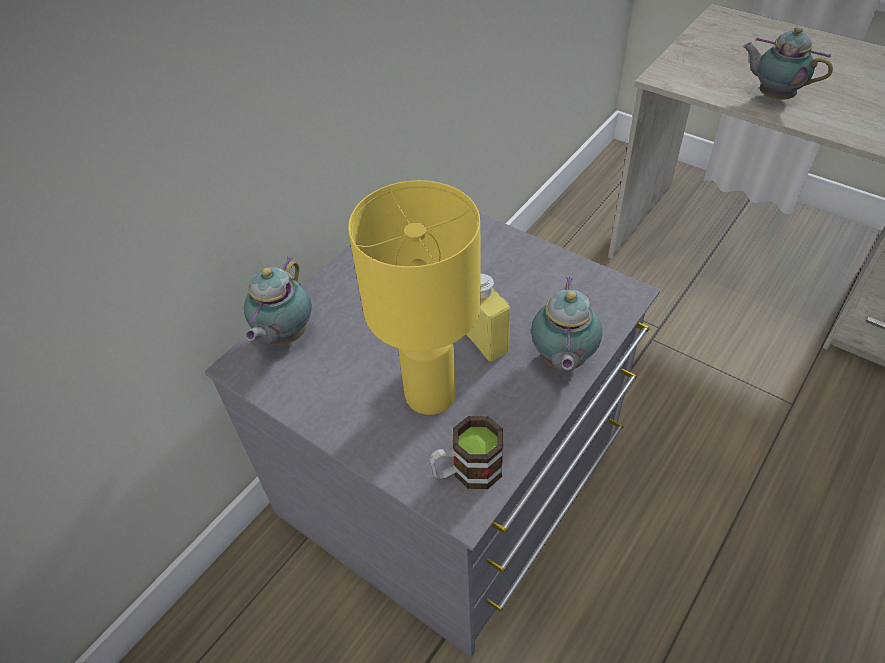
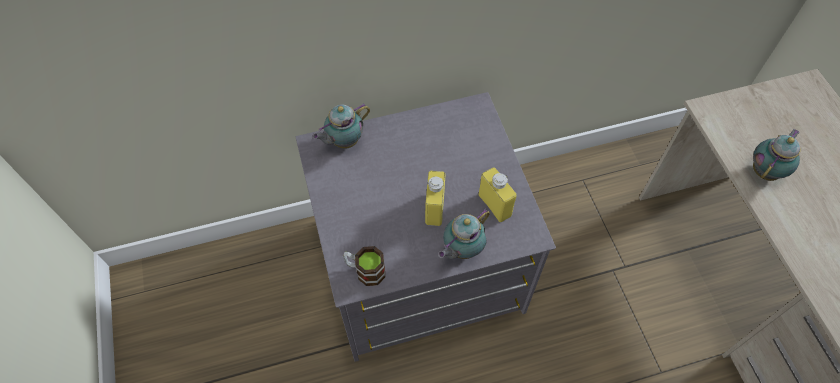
camera: 35 degrees right, 10 degrees up
(429, 395) = (382, 221): yellow table lamp -> none
(548, 290) = (494, 205): none -> yellow bottle
(773, 96) = (766, 171): teapot -> teapot turned 60 degrees clockwise

